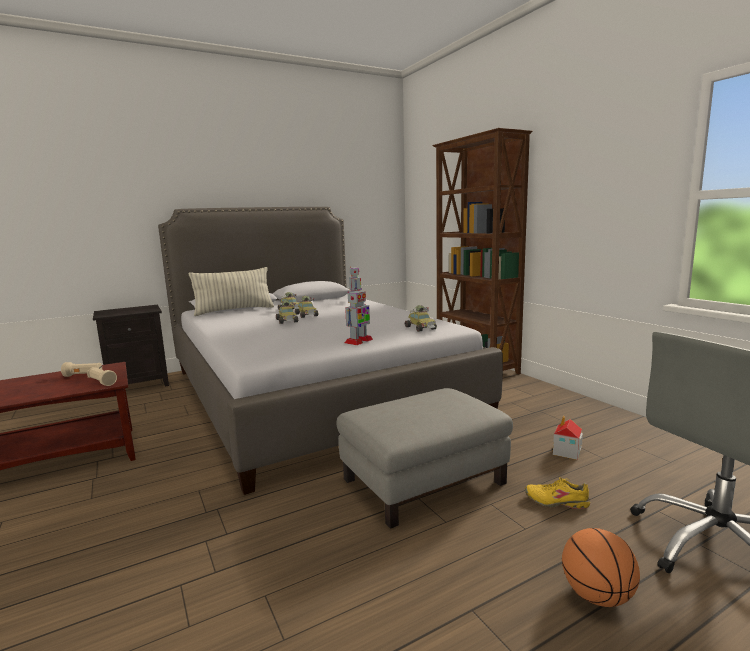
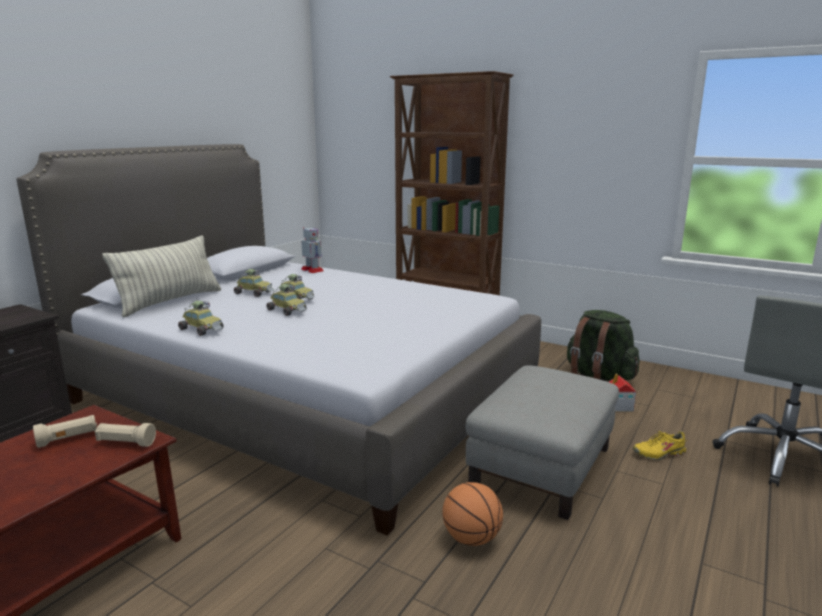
camera: 30 degrees left, 5 degrees up
(358, 341) = (430, 328): toy robot -> none
(421, 328) = (463, 302): toy car -> toy car (202, 329)
(578, 423) = (598, 376): none -> green backpack
(597, 596) = (759, 519): basketball -> basketball (471, 538)

